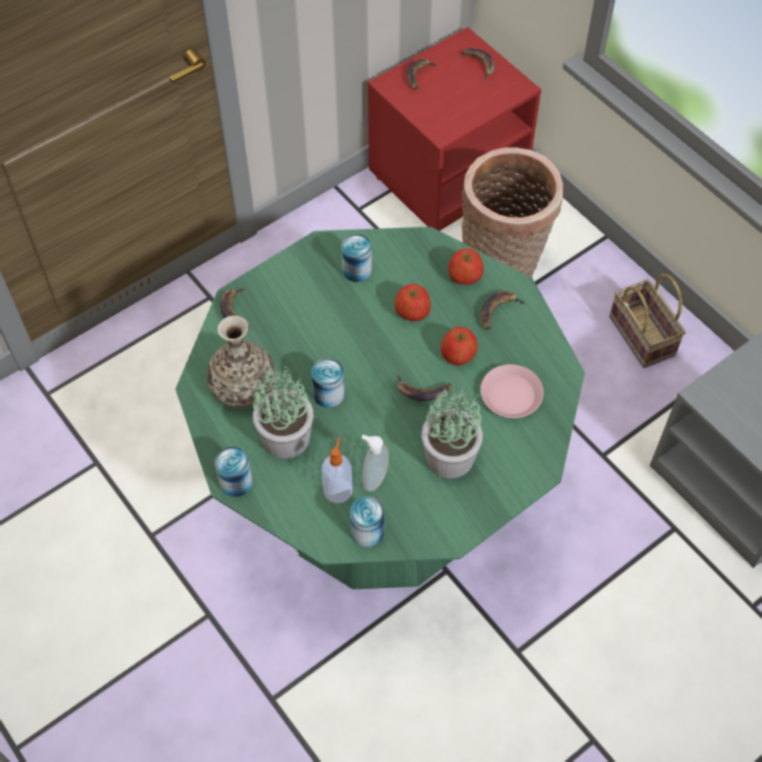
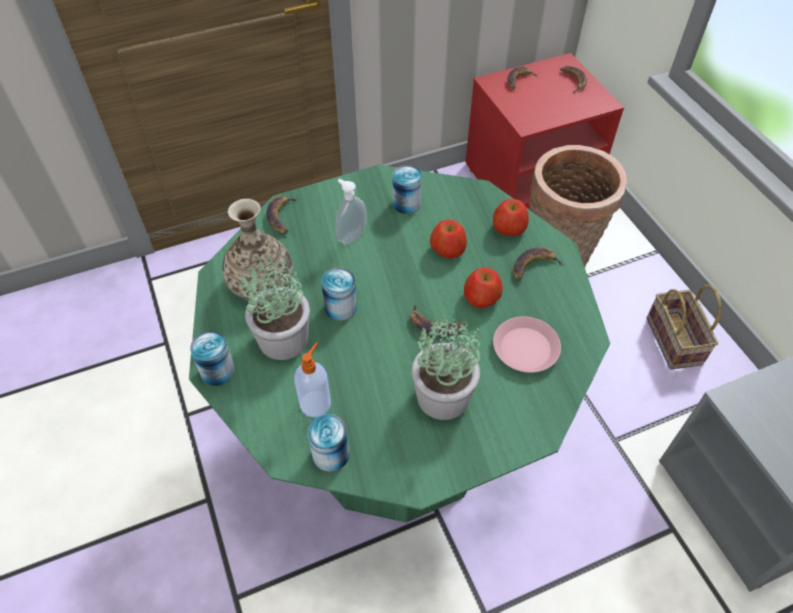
camera: 15 degrees right, 5 degrees down
(374, 478) = (356, 400): soap dispenser -> soap dispenser (350, 236)

